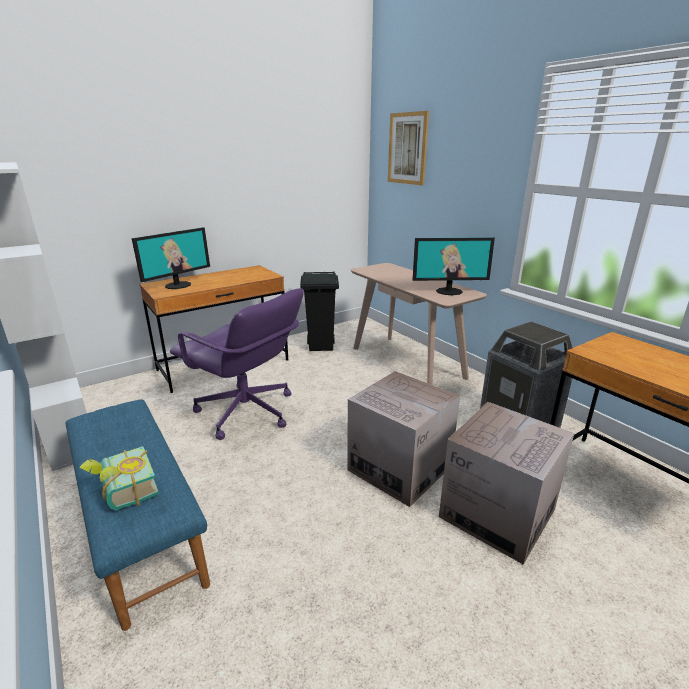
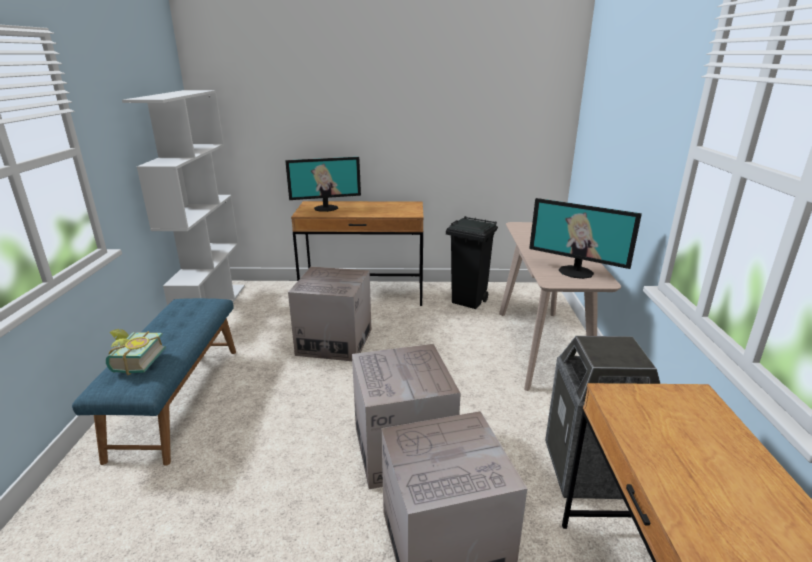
camera: 35 degrees right, 0 degrees up
(246, 412) = (334, 342): purple office chair -> cardboard box
(407, 148) = (607, 85): picture -> none

